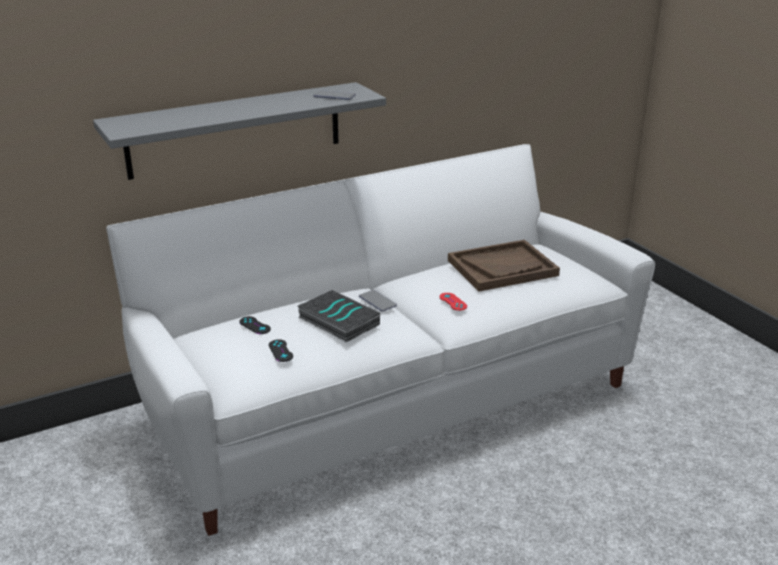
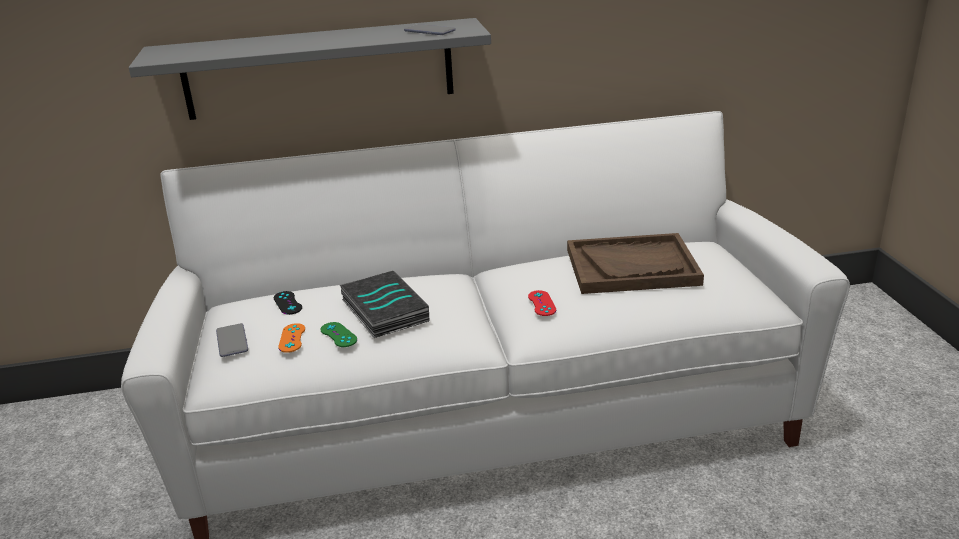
camera: 20 degrees right, 0 degrees up
(280, 351) = (292, 338): black game controller -> orange game controller
(316, 343) = (338, 335): none -> green game controller
(377, 301) = (450, 291): phone -> phone (232, 341)

